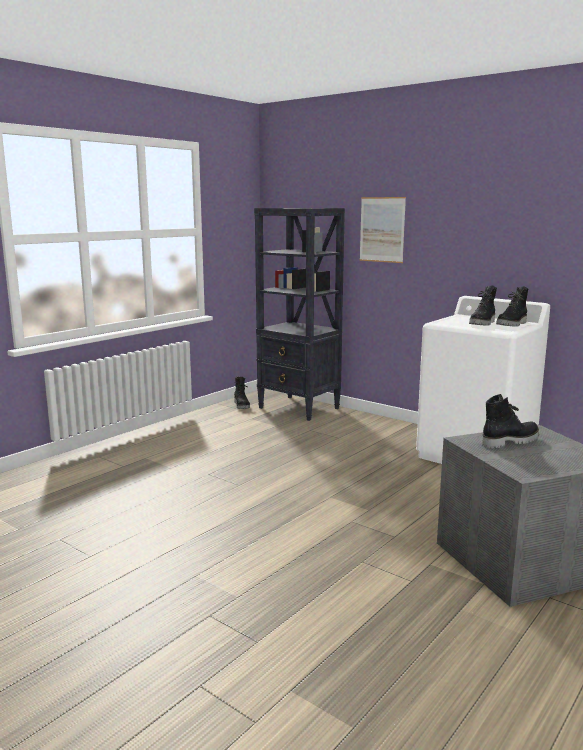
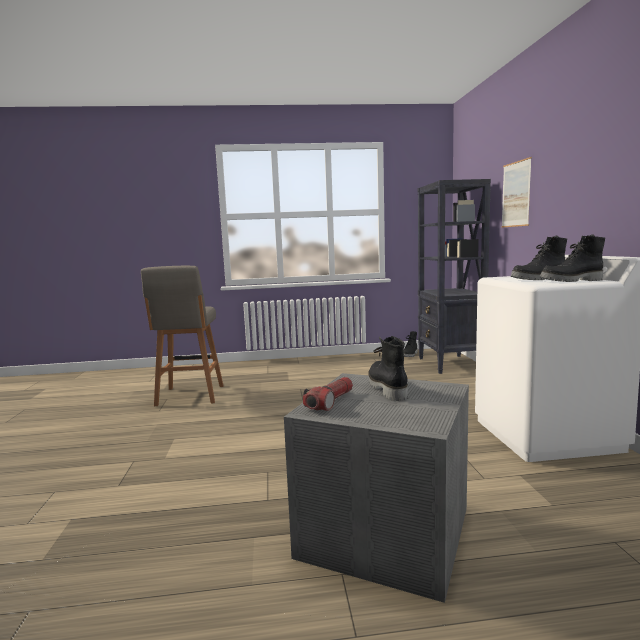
camera: 45 degrees right, 5 degrees down
(87, 525) = (189, 396): none -> grey stool
(509, 441) = (386, 388): black boot -> black boot turned 120 degrees counterclockwise
(513, 463) = (330, 402): none -> flashlight

